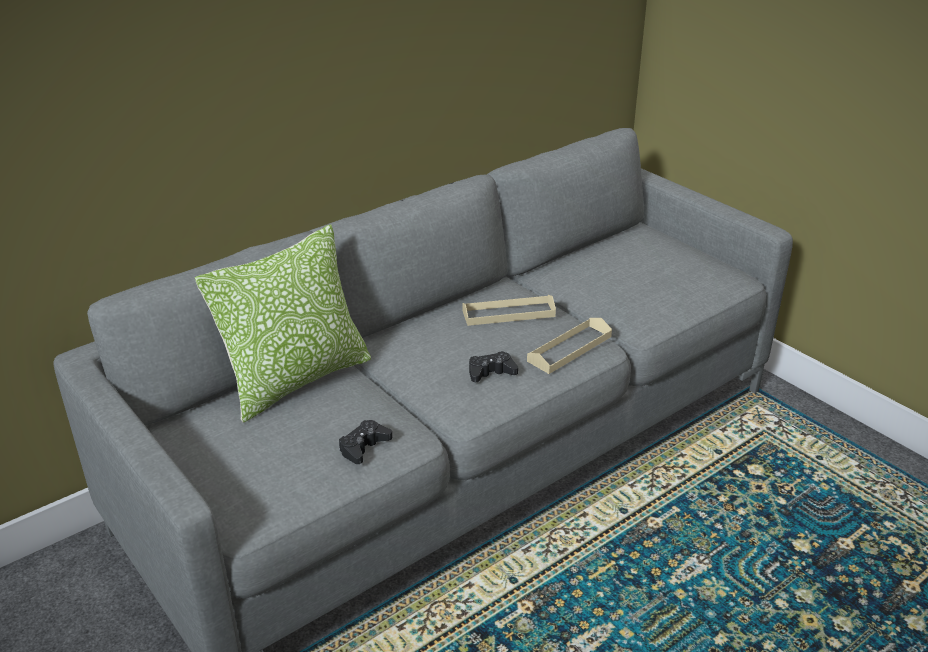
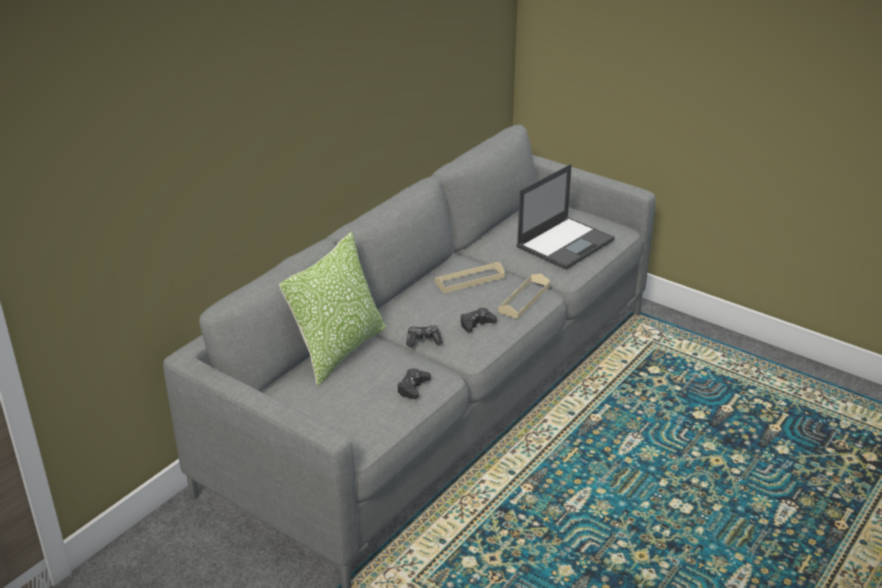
camera: 15 degrees left, 0 degrees up
(411, 383) = (423, 340): none -> game controller
(655, 283) = (566, 243): none -> laptop

